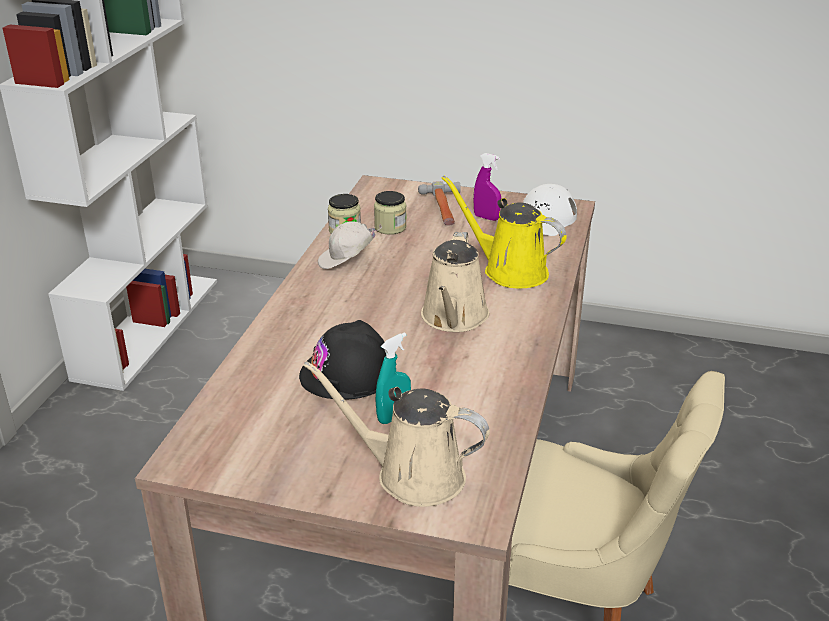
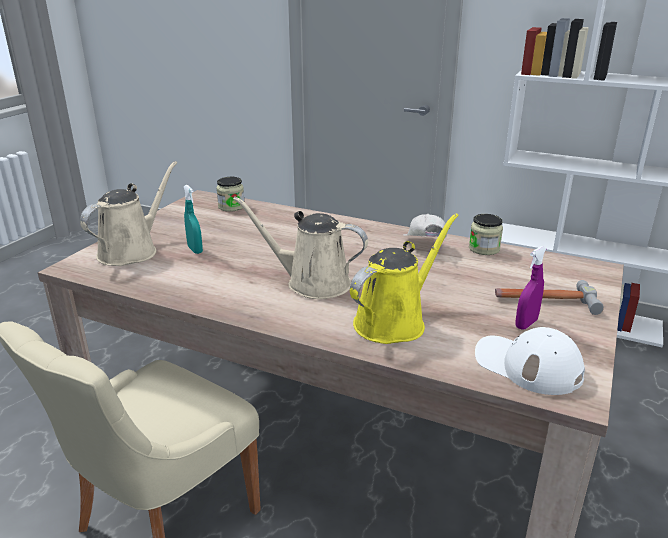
camera: 100 degrees right, 5 degrees down
(348, 373) = (255, 239): black hard hat -> none
(390, 227) = (493, 269): jar -> jar (231, 207)

